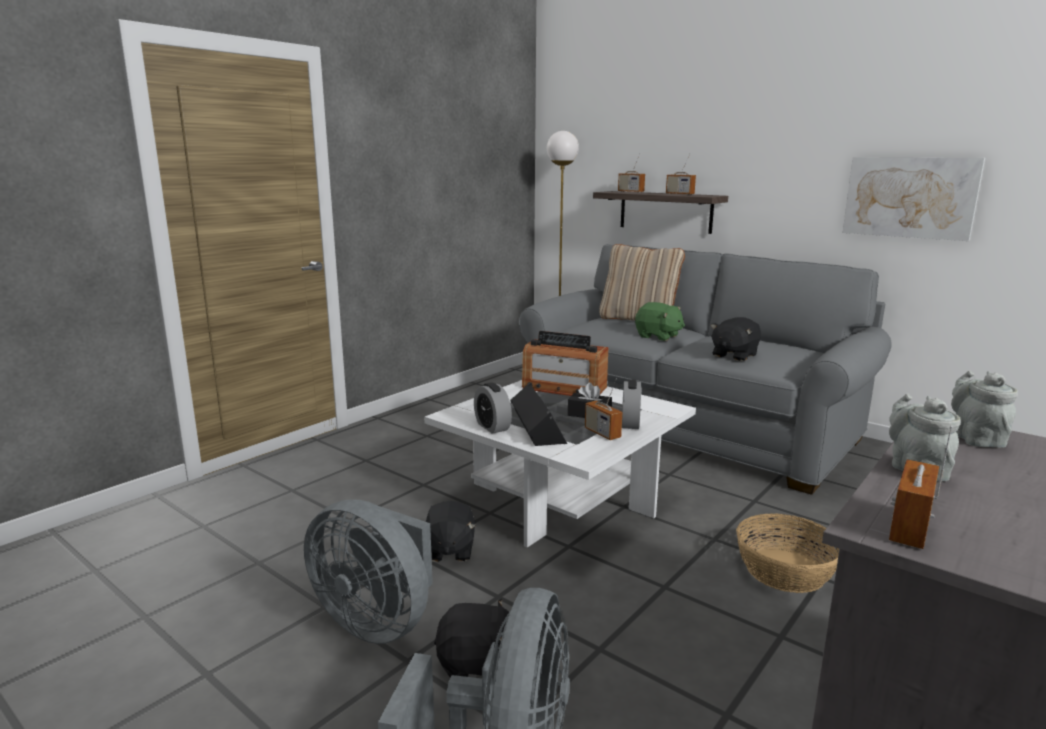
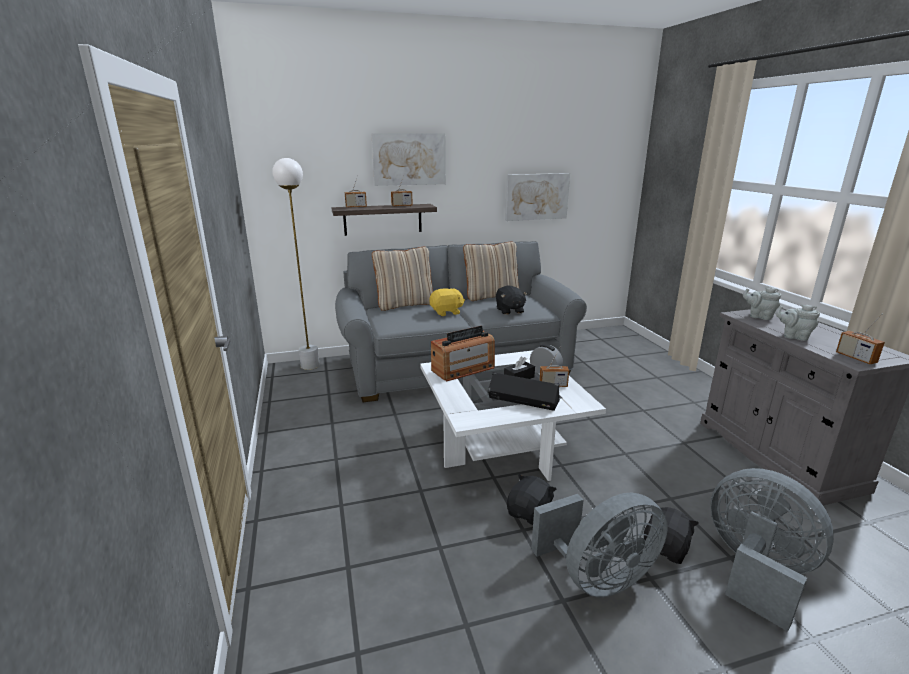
camera: 55 degrees left, 5 degrees up
(449, 550) = (529, 513): black plush toy -> black plush toy turned 90 degrees counterclockwise
(492, 427) = (506, 413): alarm clock -> none
(658, 336) = (446, 312): green plush toy -> yellow plush toy
(706, 133) = (409, 159): none -> picture
(761, 339) = (491, 296): none -> beige pillow
(786, 571) = (632, 415): basket -> none

